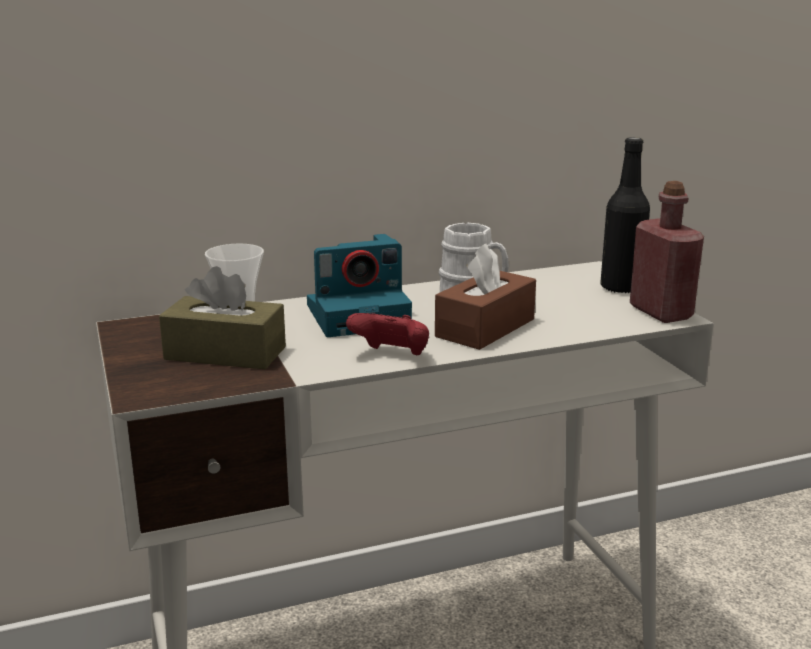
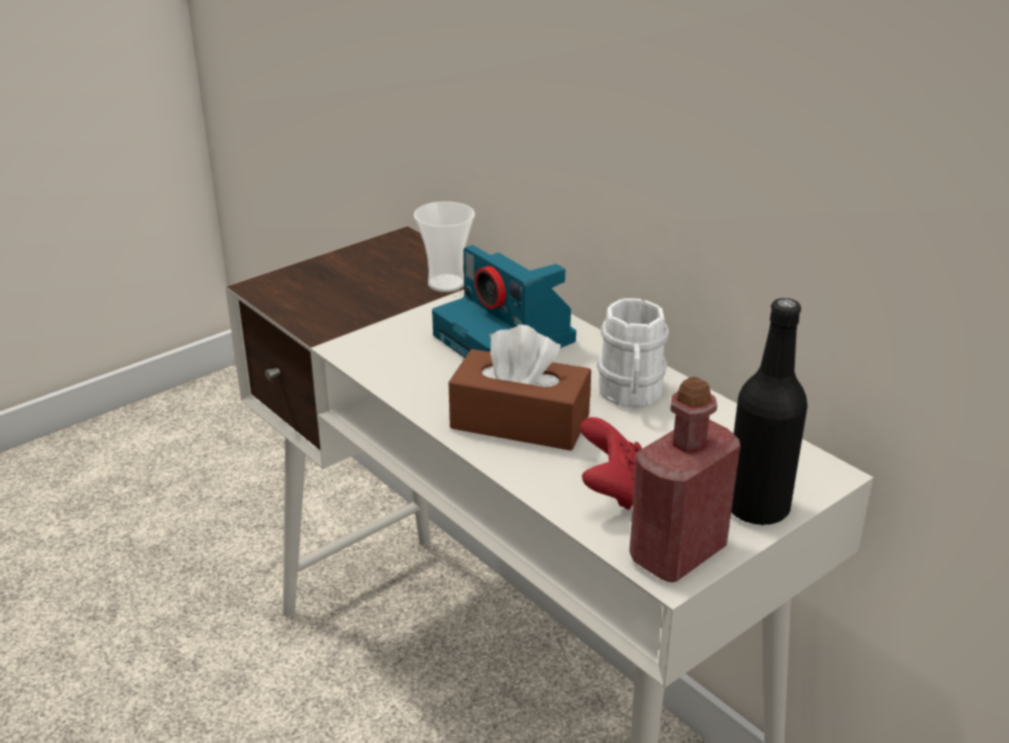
camera: 70 degrees right, 10 degrees up
(225, 353) = (365, 297): brown tissue box -> none
(392, 356) = (403, 380): red game controller -> red game controller (611, 490)

